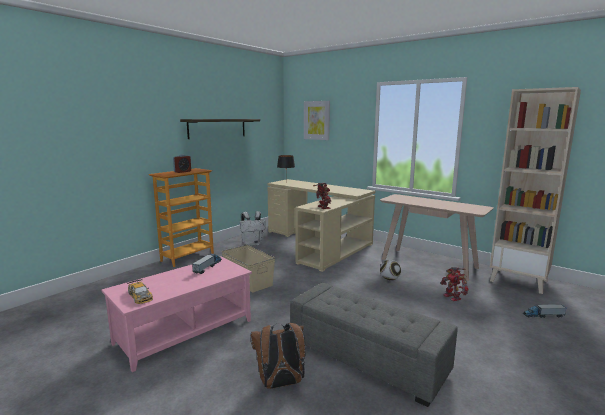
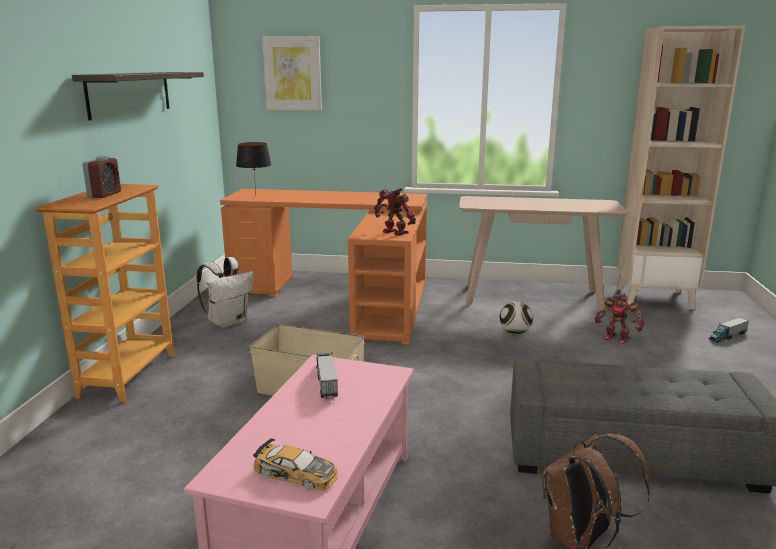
camera: 30 degrees left, 5 degrees up
(320, 243) = (345, 297): beige desk -> orange desk

